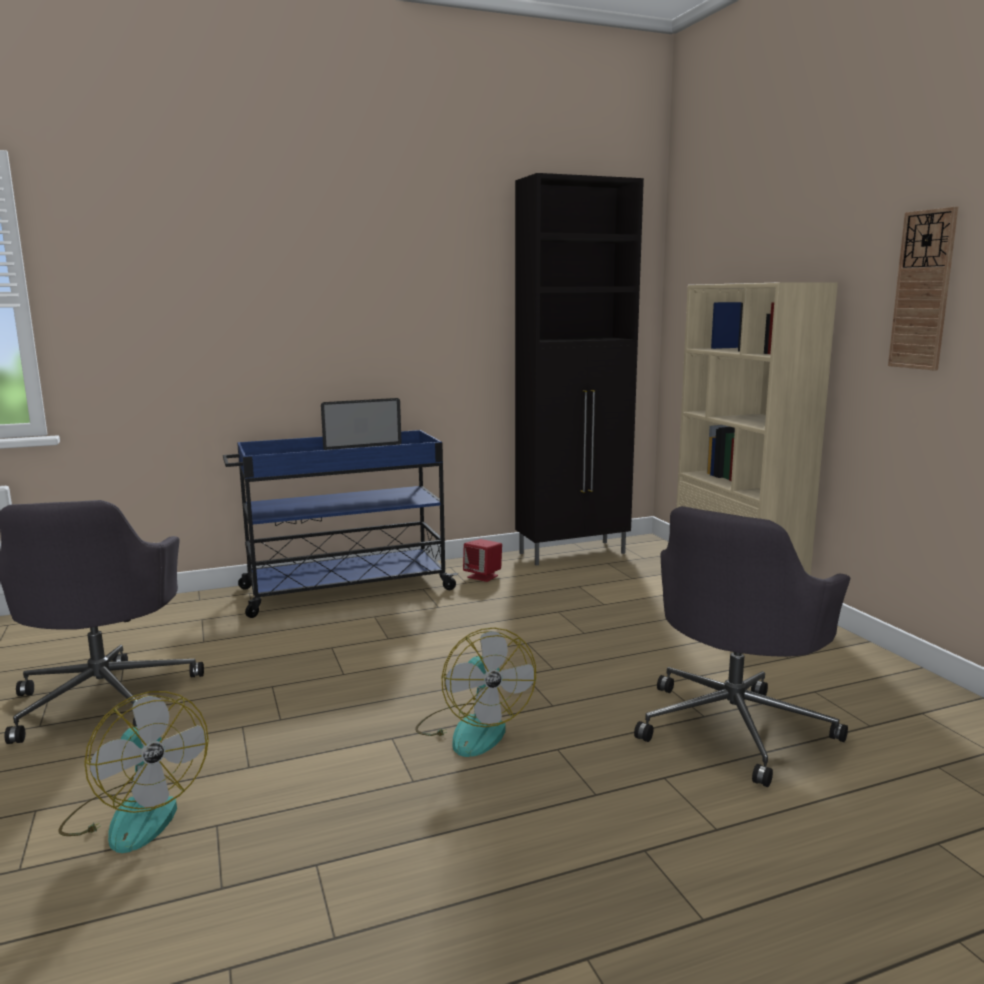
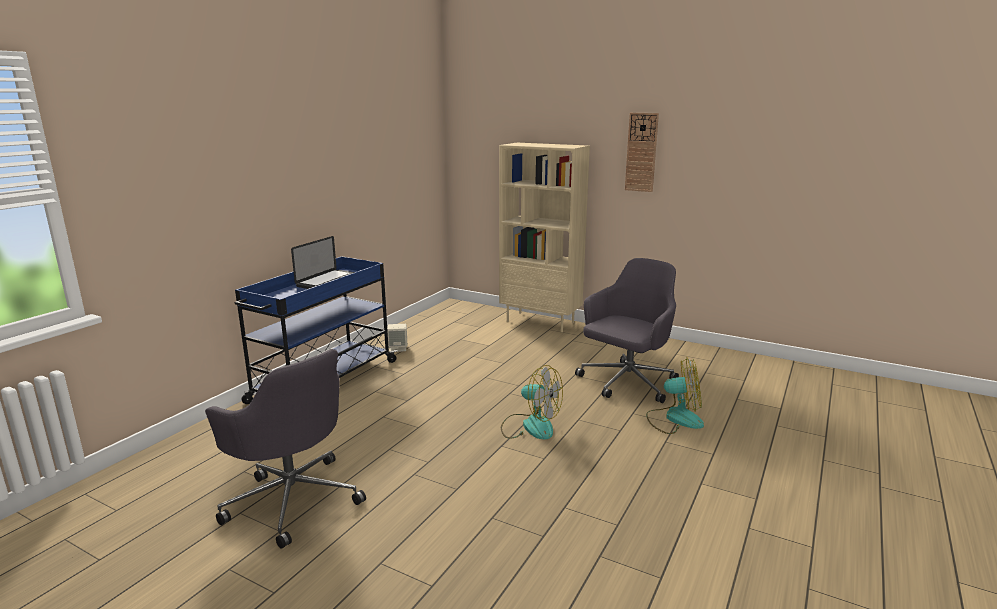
camera: 40 degrees left, 5 degrees up
(135, 813) = (441, 535): fan -> fan (674, 419)
(483, 576) = (398, 348): red speaker -> beige speaker
(574, 553) = (426, 320): black cabinet -> none
(735, 726) = (626, 383): grey office chair -> grey office chair turned 135 degrees counterclockwise

